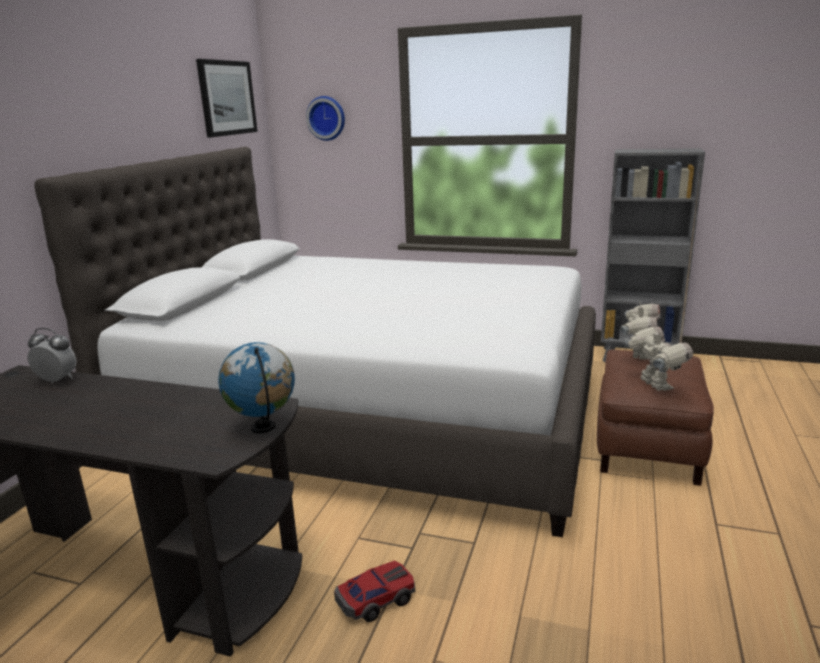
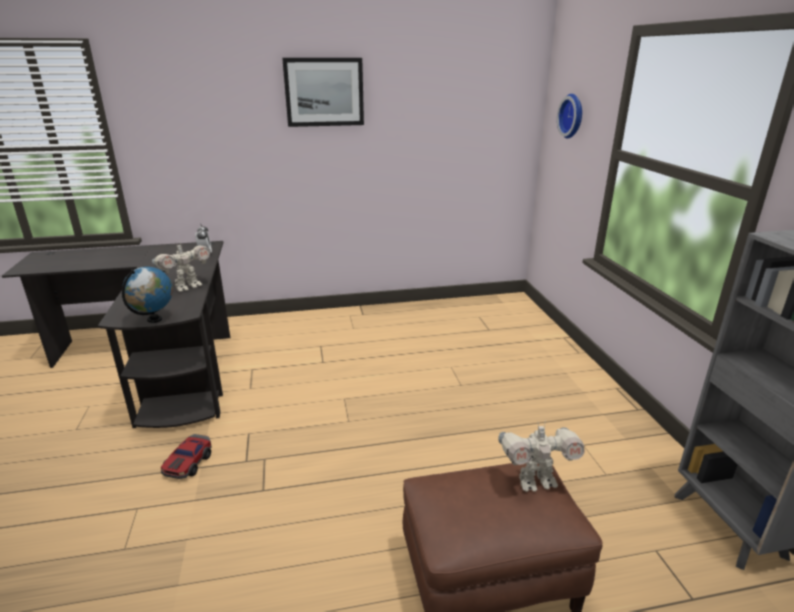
camera: 60 degrees right, 5 degrees up
(227, 98) = (484, 89): picture -> picture (324, 92)
(368, 412) = (410, 379): white bed -> none
(376, 599) = (188, 463): toy car -> toy car turned 75 degrees clockwise
(654, 385) = (453, 506): toy robot -> toy robot (187, 287)

